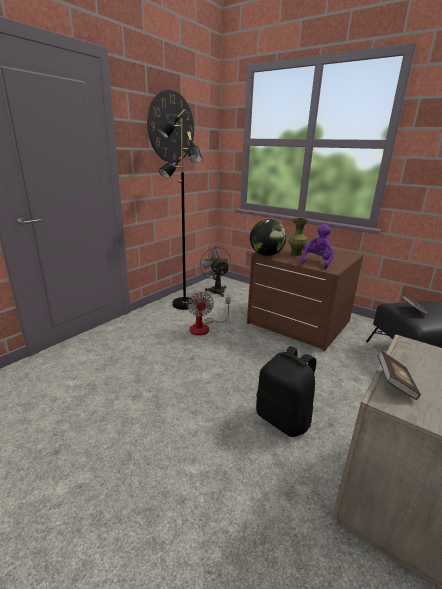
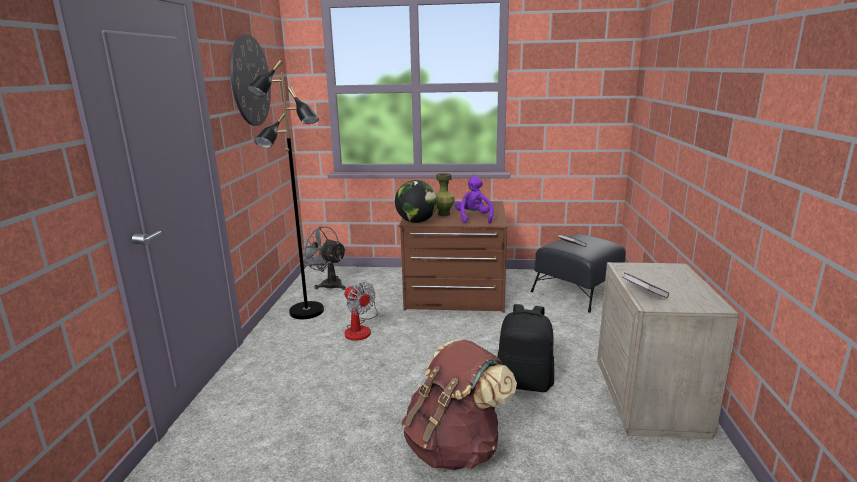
camera: 30 degrees left, 5 degrees down
(174, 448) = (455, 448): none -> brown backpack

